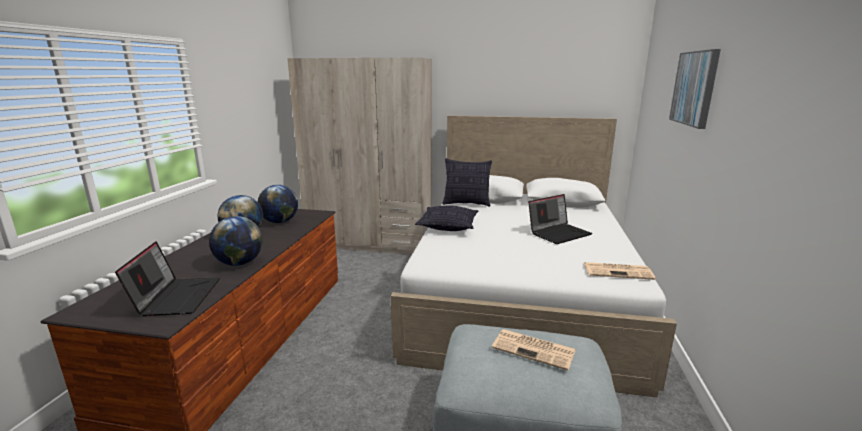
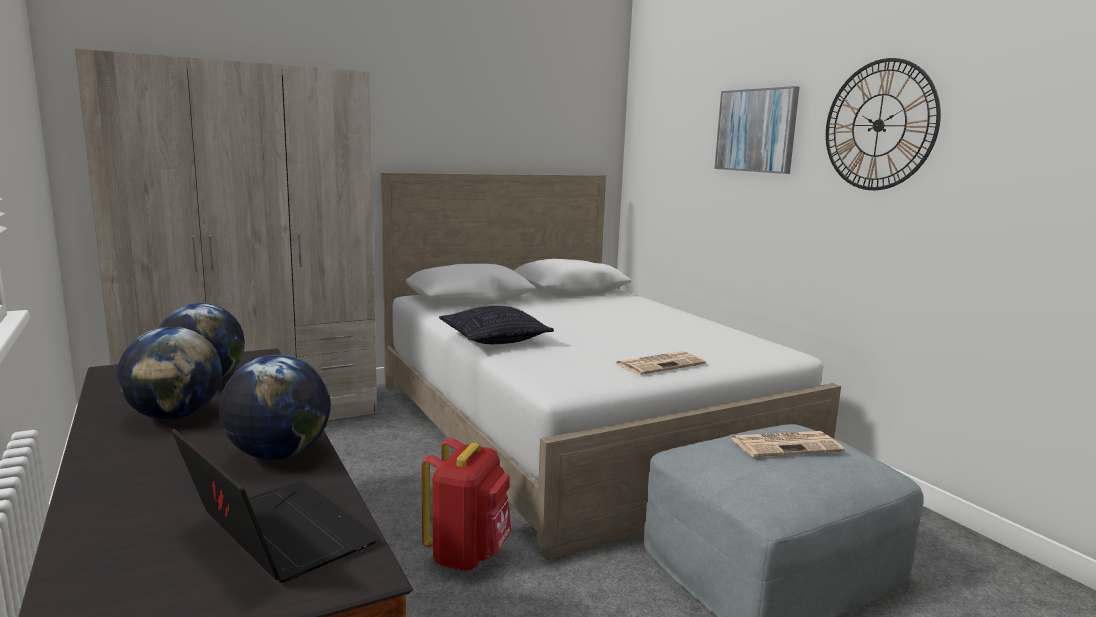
camera: 40 degrees left, 5 degrees down
(365, 345) = (468, 555): none -> red backpack
(466, 204) = (459, 309): pillow -> none
(558, 233) = (633, 323): laptop -> none
(618, 271) = (755, 347): newspaper -> newspaper (660, 364)
(757, 88) = (879, 125): none -> wall clock

